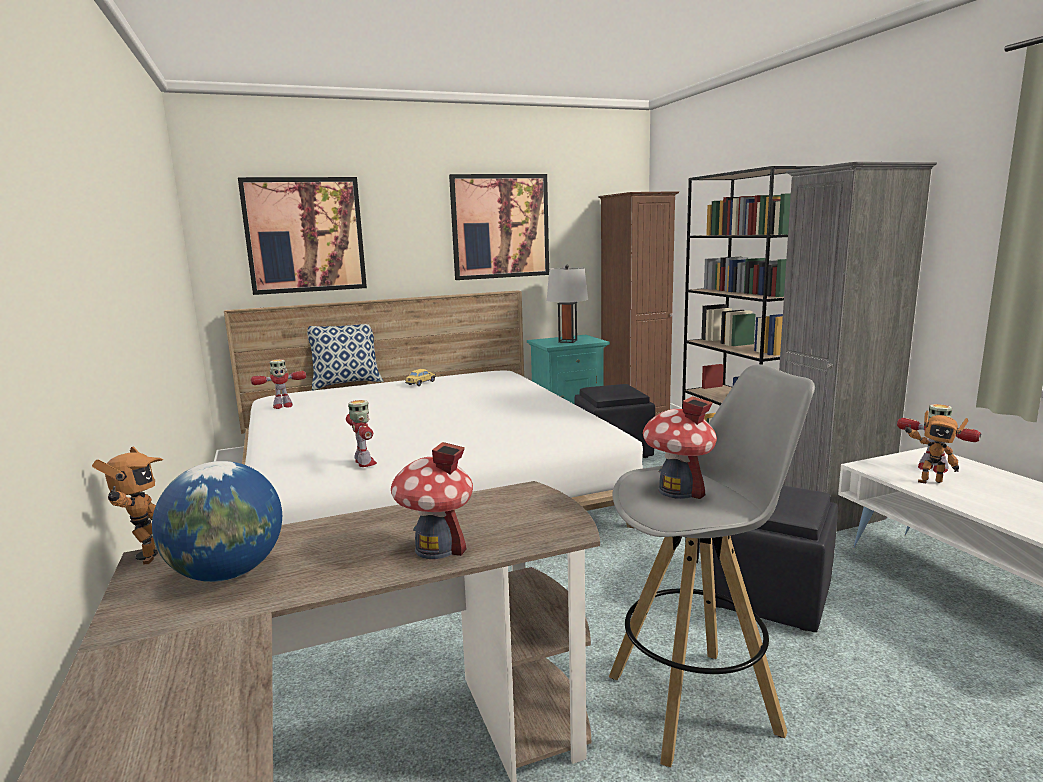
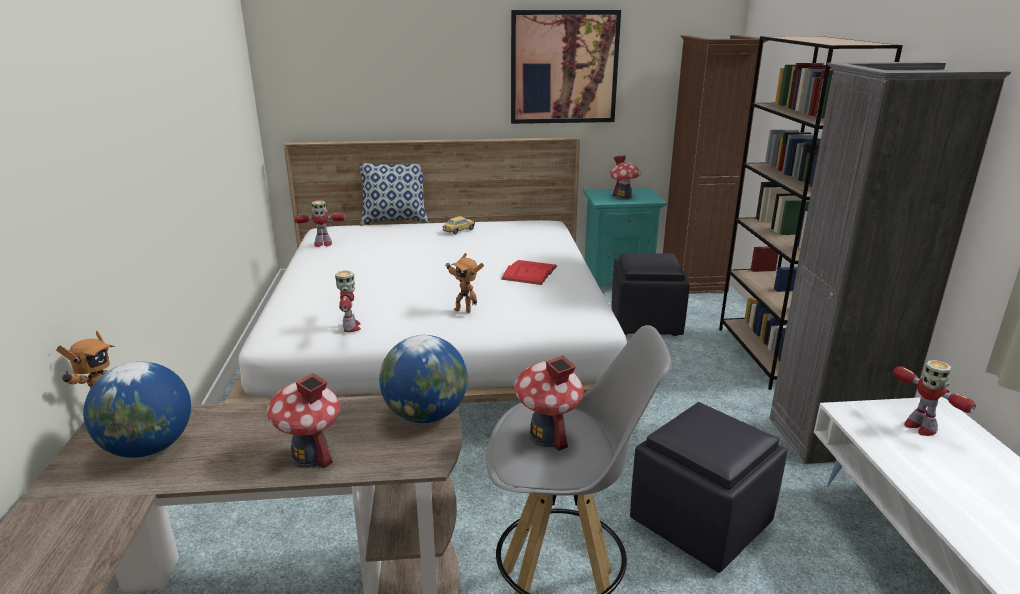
camera: 15 degrees right, 10 degrees up
(305, 235) = (361, 72): picture -> none
(516, 404) = (529, 272): none -> red book
(532, 499) = (426, 415): none -> globe
(567, 341) = (623, 197): grey table lamp -> toy house
(928, 481) = (899, 443): toy robot -> toy robot (463, 310)

